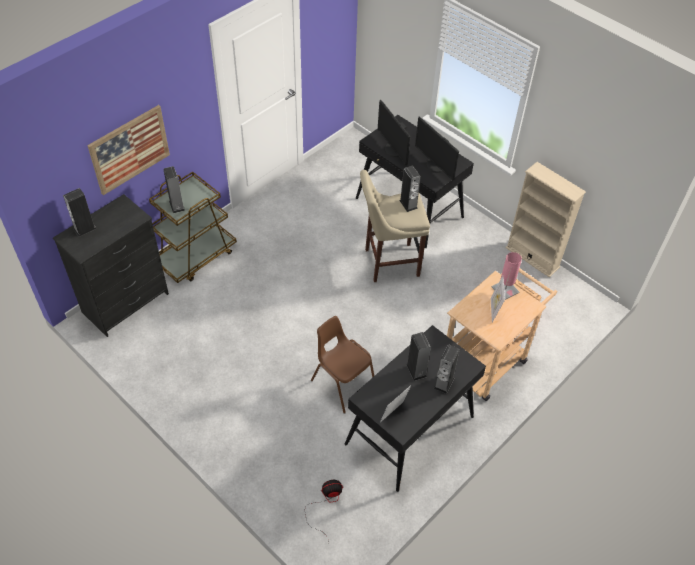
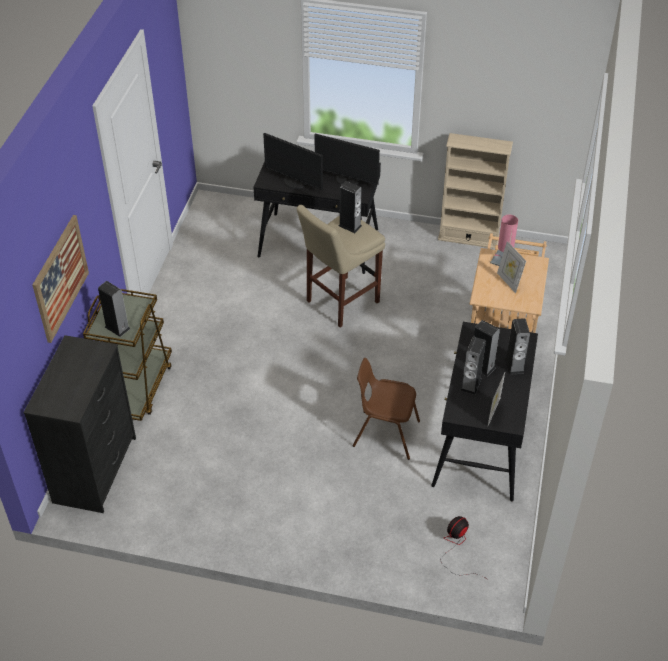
camera: 30 degrees left, 5 degrees down
(84, 228) = (52, 387): speaker -> speaker (470, 384)

